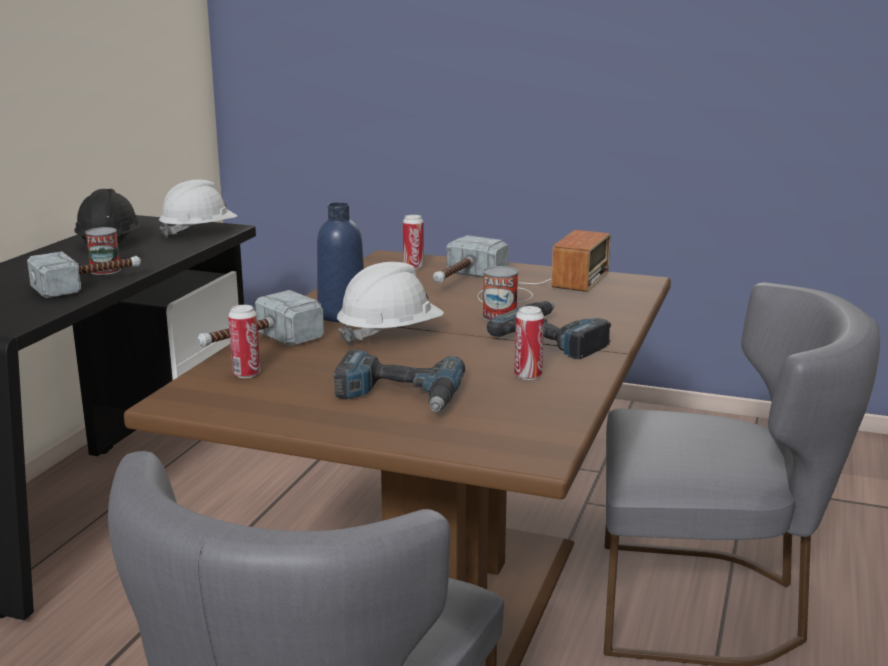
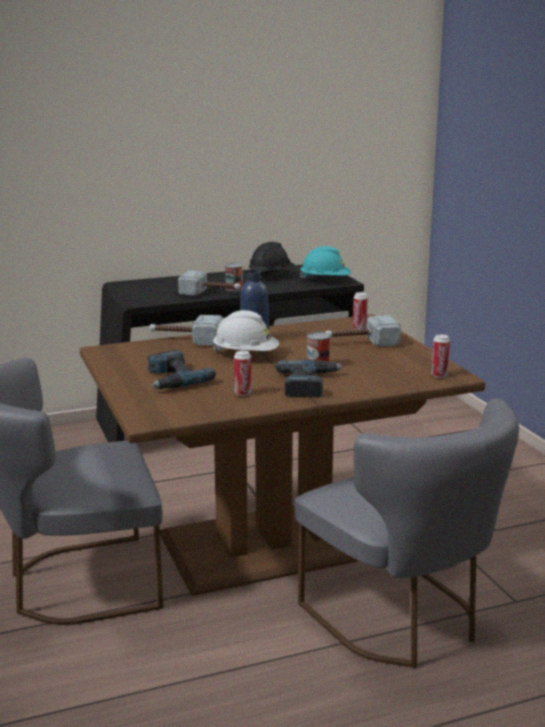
camera: 50 degrees right, 0 degrees up
(199, 232) = (325, 280): white hard hat -> turquoise hard hat
(246, 374) = (149, 349): can -> can (439, 375)
(541, 289) = (385, 361): radio -> none

